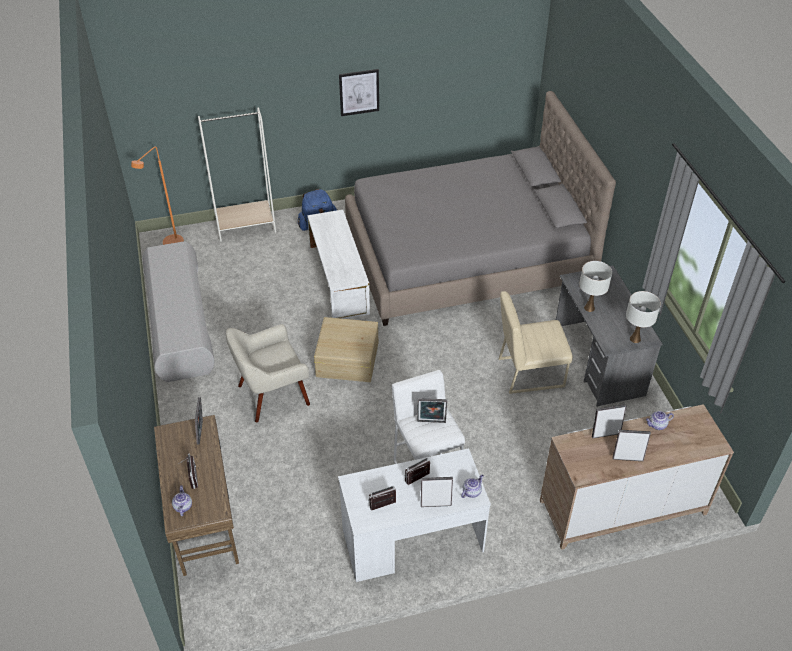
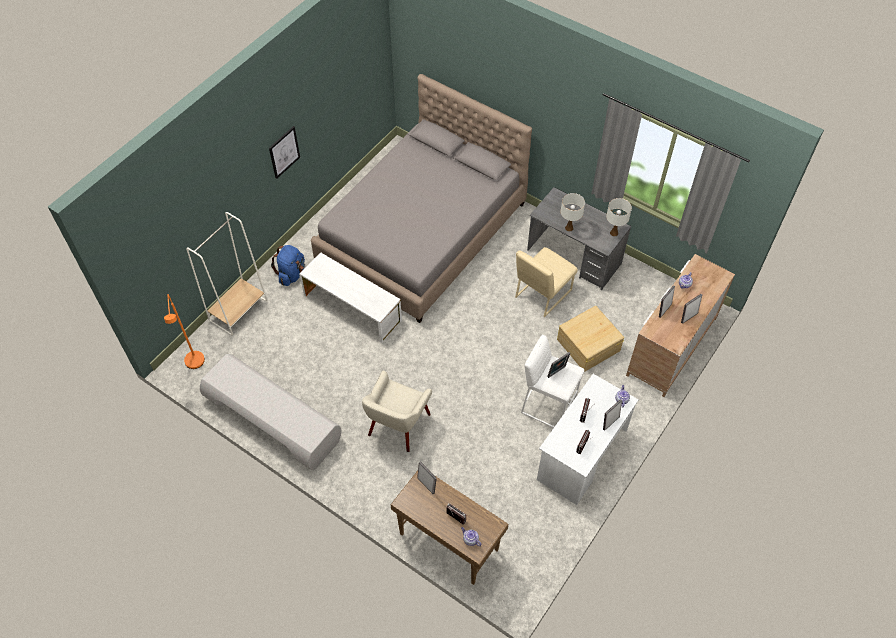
camera: 40 degrees left, 10 degrees up
(347, 359) = (420, 364): beige storage box -> beige storage box (588, 345)

